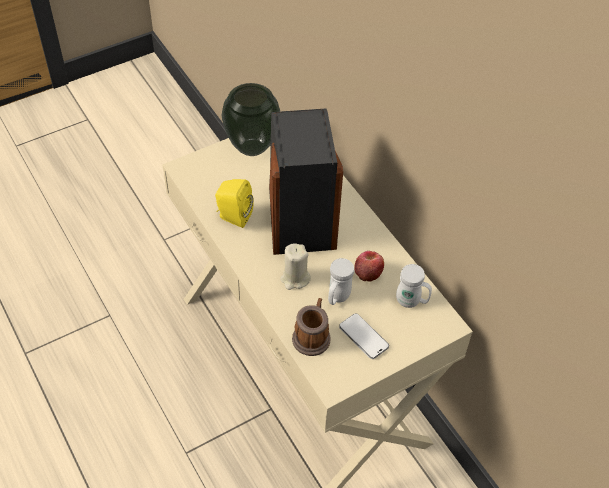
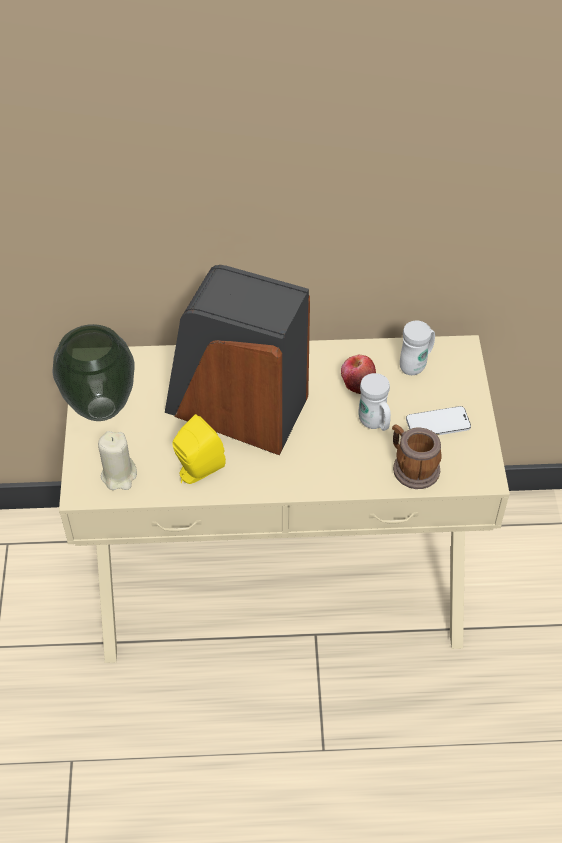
camera: 60 degrees left, 0 degrees up
(295, 278) = (325, 450): beige candle -> beige candle (119, 475)

